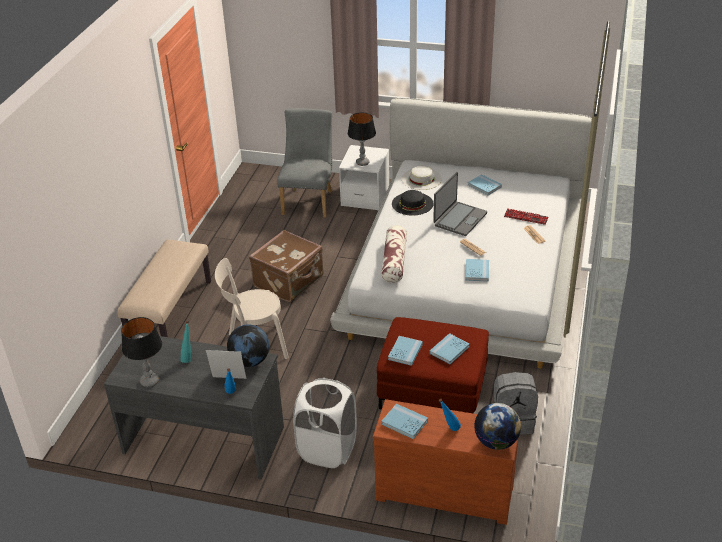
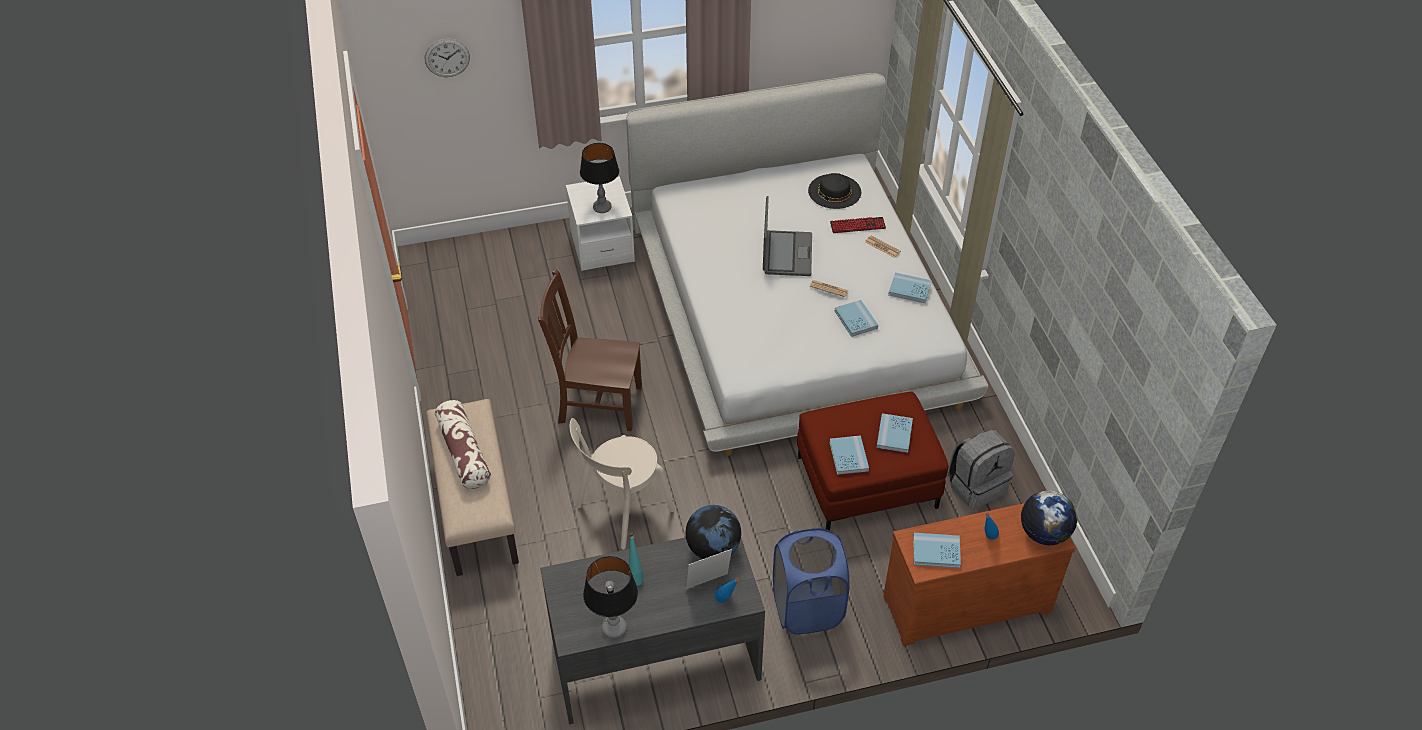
camera: 30 degrees left, 10 degrees up
(283, 30) = (447, 57): none -> wall clock
(289, 281) = (597, 403): brown suitcase -> brown chair
(309, 200) = (534, 276): grey chair -> none
(327, 449) = (807, 608): white laundry basket -> blue laundry basket
(394, 261) = (753, 340): pillow -> pillow (464, 452)
(412, 203) = (714, 250): black hat -> black hat (834, 191)
(421, 179) = (698, 210): white hat -> none
(484, 186) = (779, 196): blue book -> blue book (909, 289)

